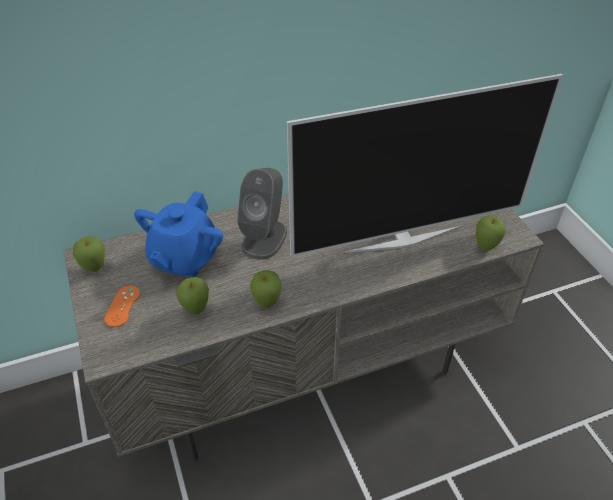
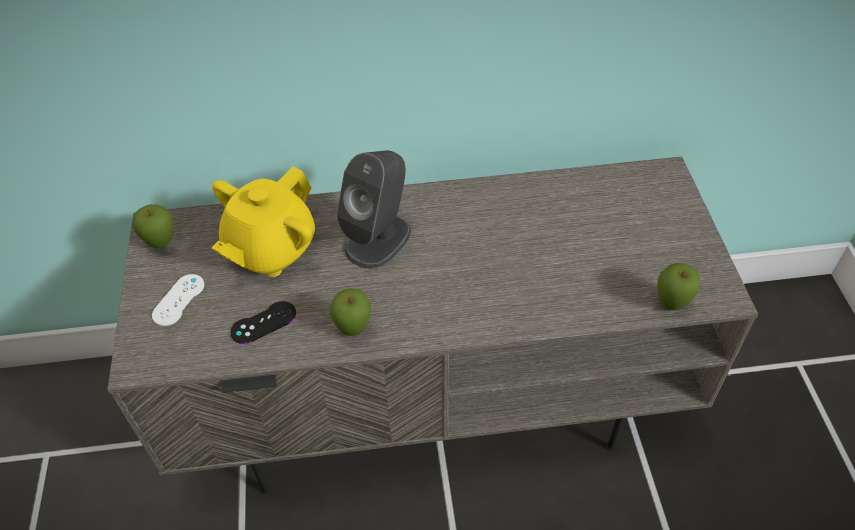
camera: 15 degrees right, 5 degrees up
(122, 306) = (178, 300): orange game controller -> white game controller
(184, 258) = (270, 250): blue teapot -> yellow teapot
(196, 310) = (263, 322): apple -> black game controller
(403, 238) = (561, 271): television -> none

